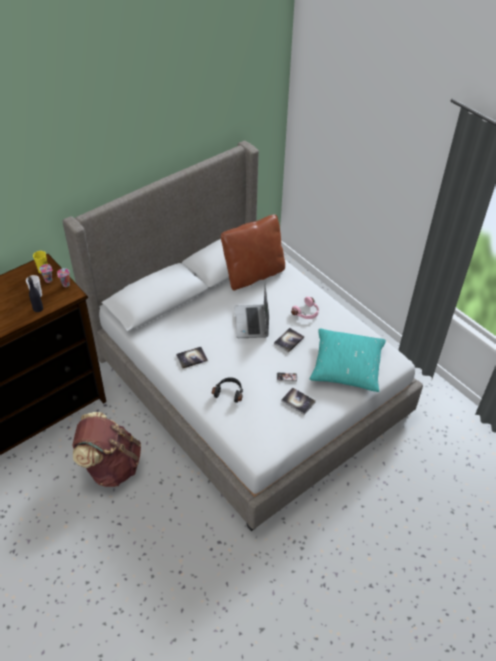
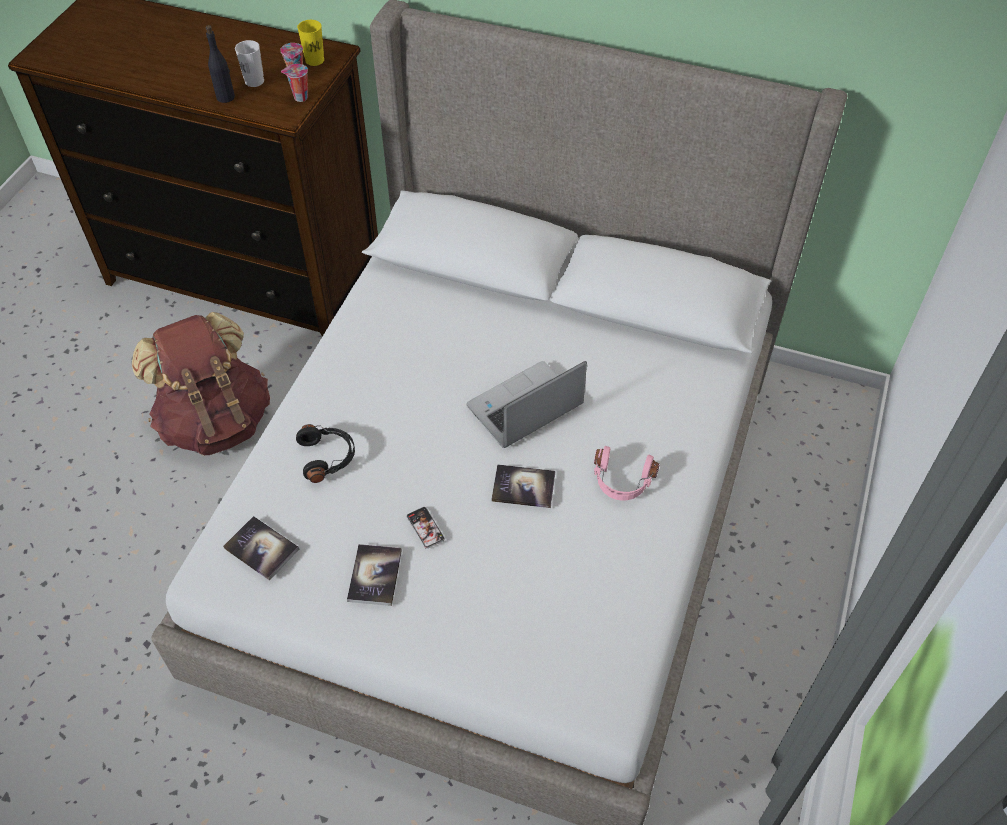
camera: 60 degrees right, 5 degrees up
(191, 358) = (375, 367): book -> book (261, 549)
(253, 274) = (654, 350): brown pillow -> none
(346, 366) = (526, 619): turquoise pillow -> none

